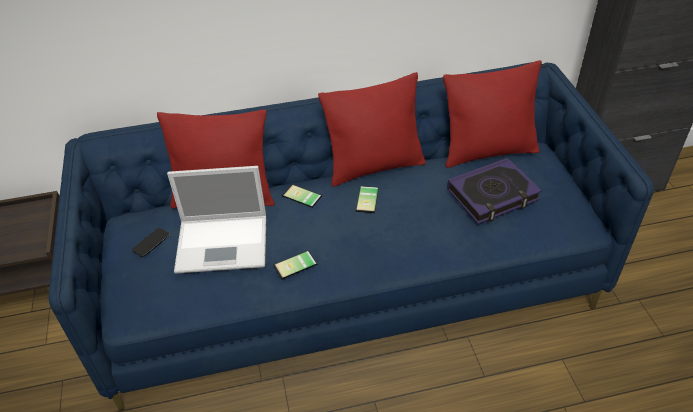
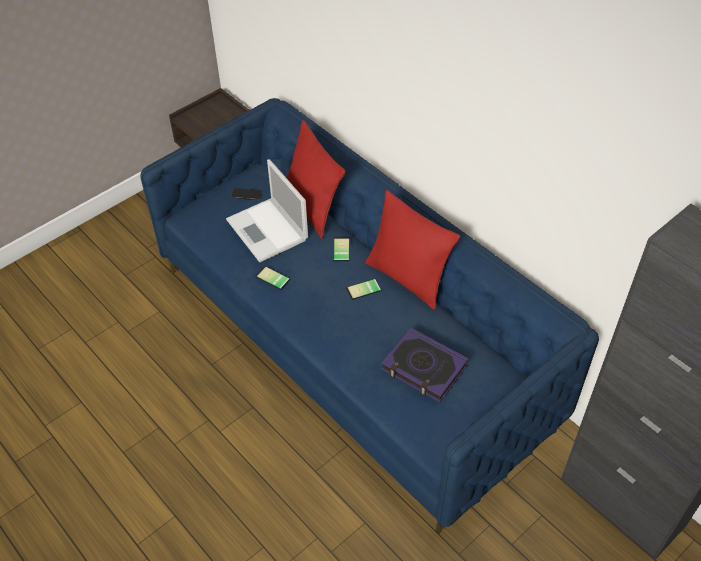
camera: 60 degrees right, 5 degrees up
(488, 151) = (483, 347): red pillow -> none

